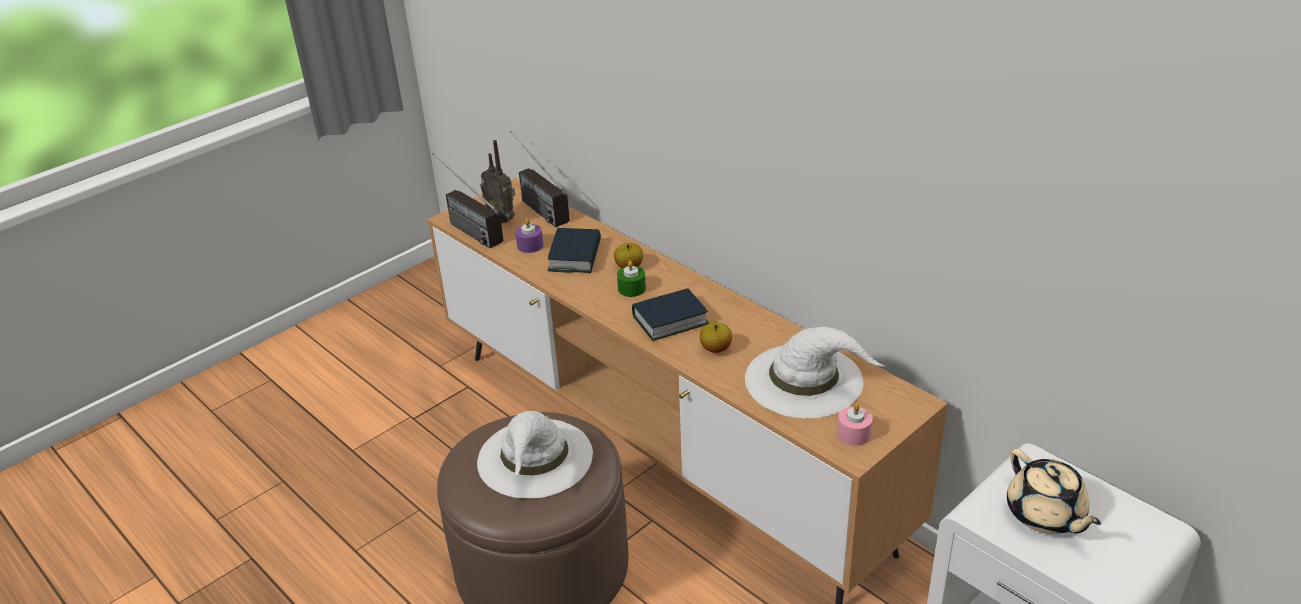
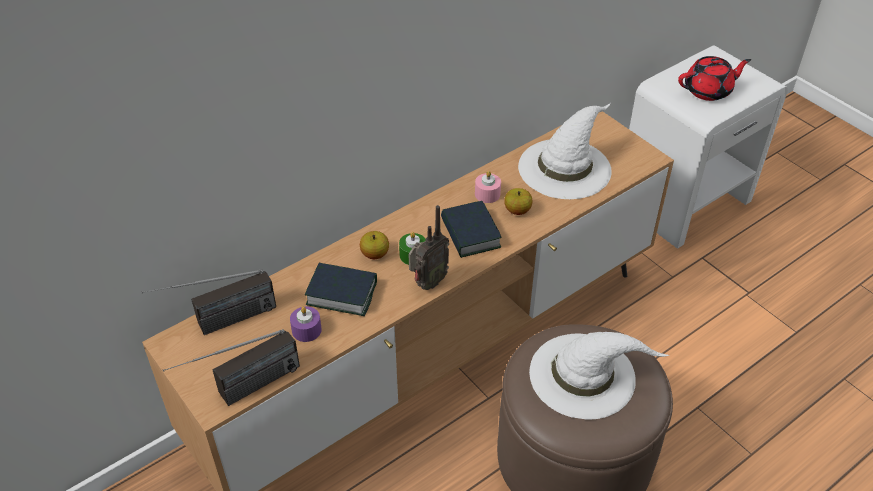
camera: 85 degrees left, 10 degrees up
(502, 218) = (237, 354): radio -> radio (427, 283)
(854, 434) = (628, 154): pink candle -> pink candle (487, 194)
(1045, 515) = (708, 90): beige teapot -> red teapot

